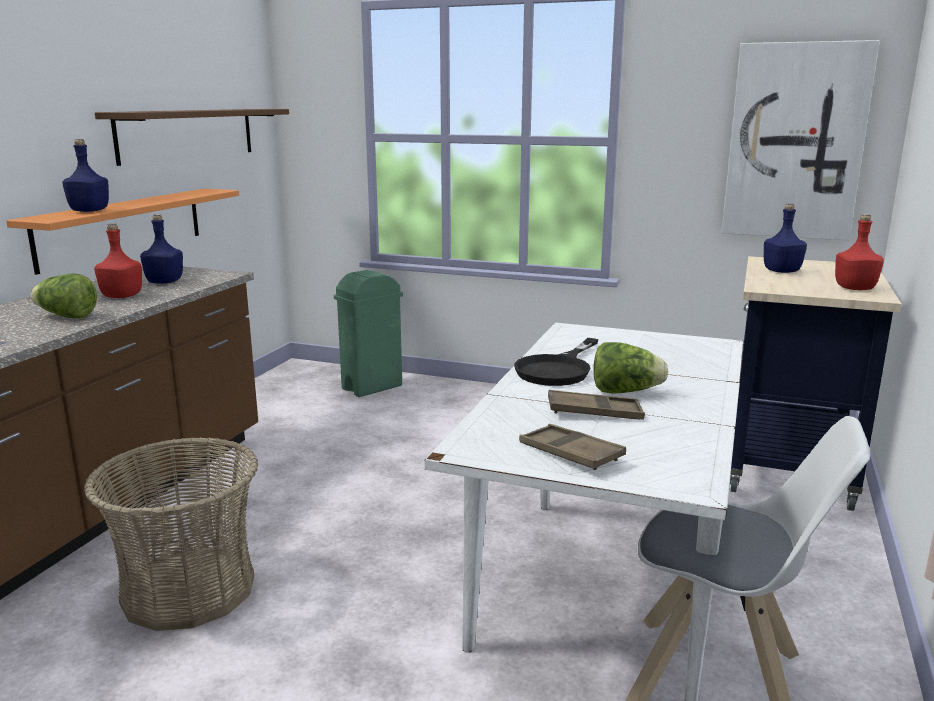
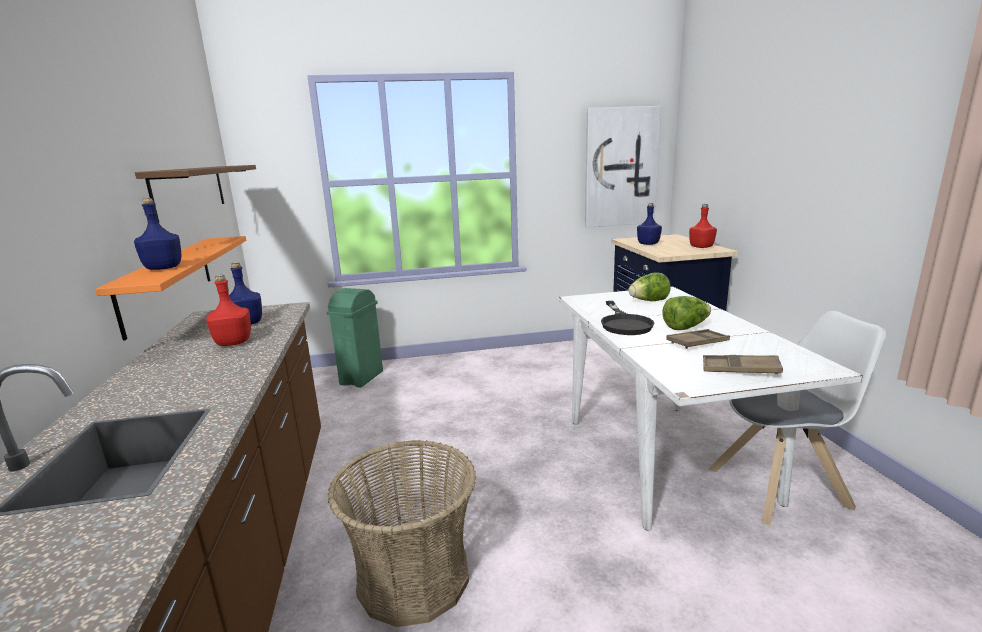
camera: 30 degrees left, 0 degrees up
(67, 316) = (220, 371): lettuce -> lettuce (648, 301)

